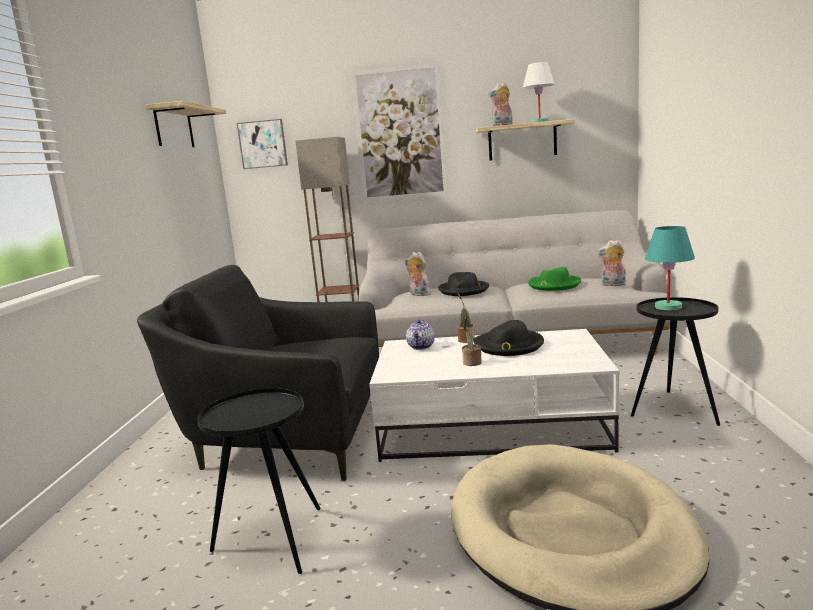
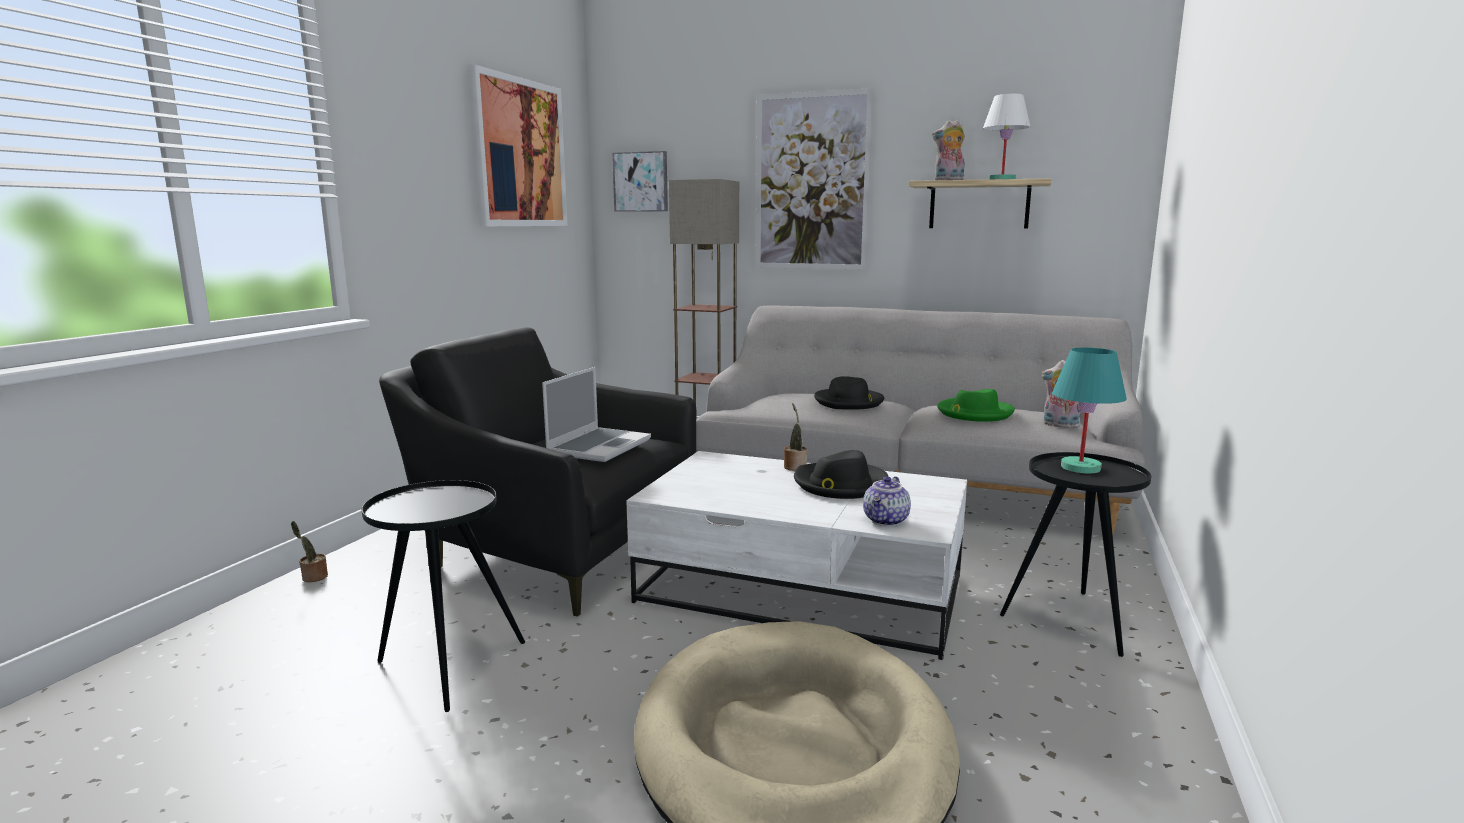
camera: 15 degrees right, 0 degrees up
(174, 127) = (519, 153): shelf -> picture
(320, 348) = (599, 446): none -> laptop
(418, 294) = (787, 399): plush toy -> none
(421, 347) = (732, 466): teapot -> teapot (886, 521)
(471, 363) = (770, 498): potted plant -> potted plant (313, 577)

